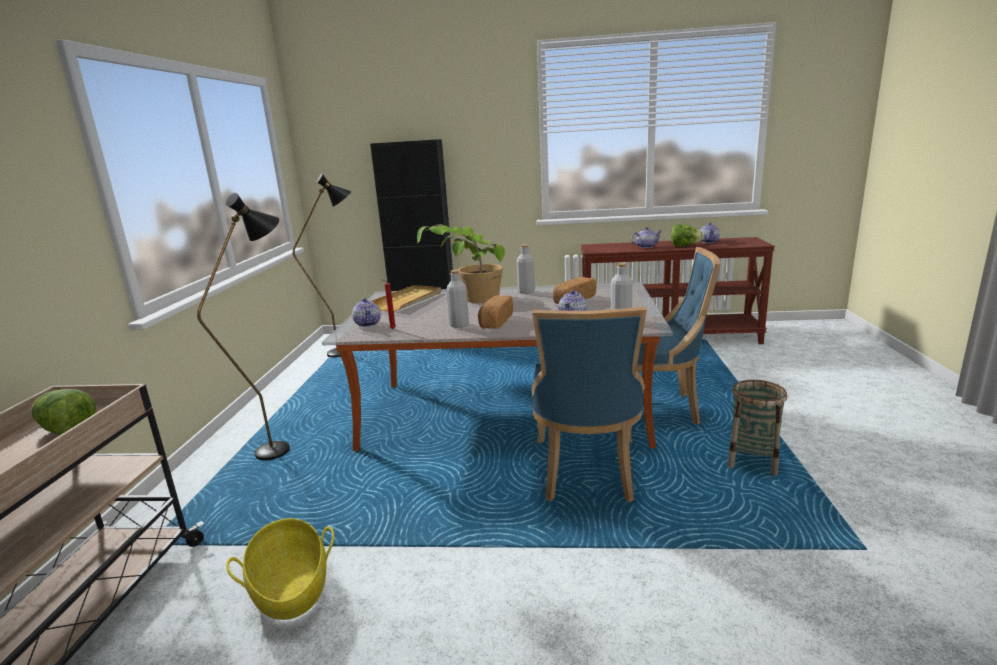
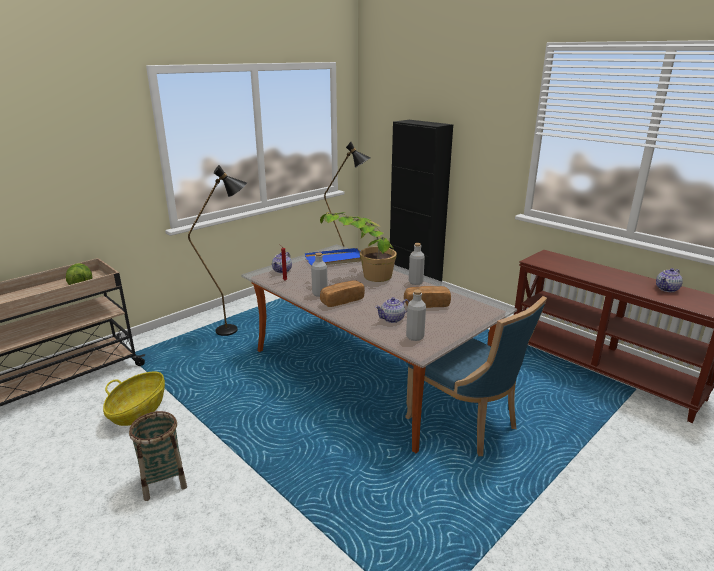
camera: 40 degrees right, 5 degrees up
(407, 300) = (336, 259): beige tray -> blue tray
(586, 472) = (346, 440): blue chair -> none
(645, 246) = (590, 272): teapot -> none
(685, 246) = (628, 285): lettuce -> none
(752, 461) = (467, 508): basket -> basket (164, 481)

